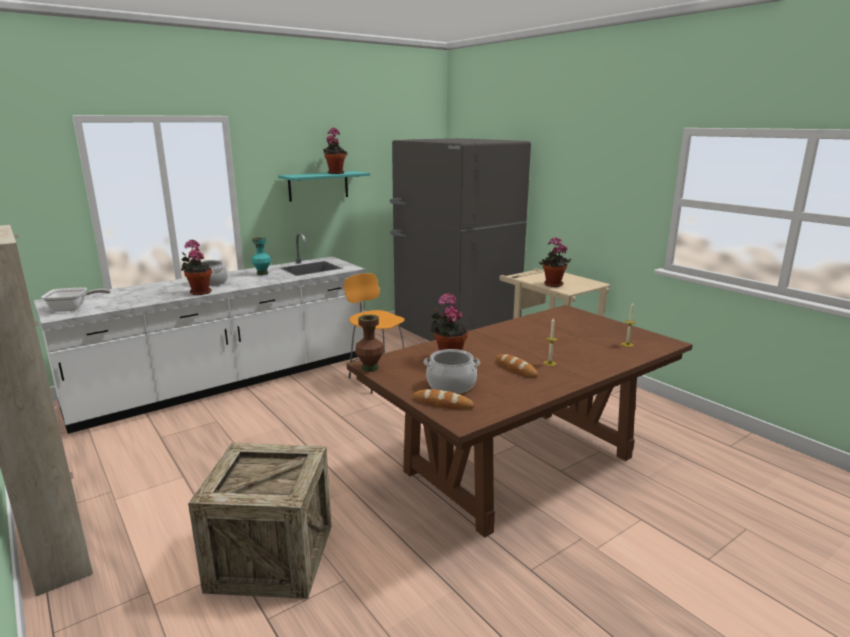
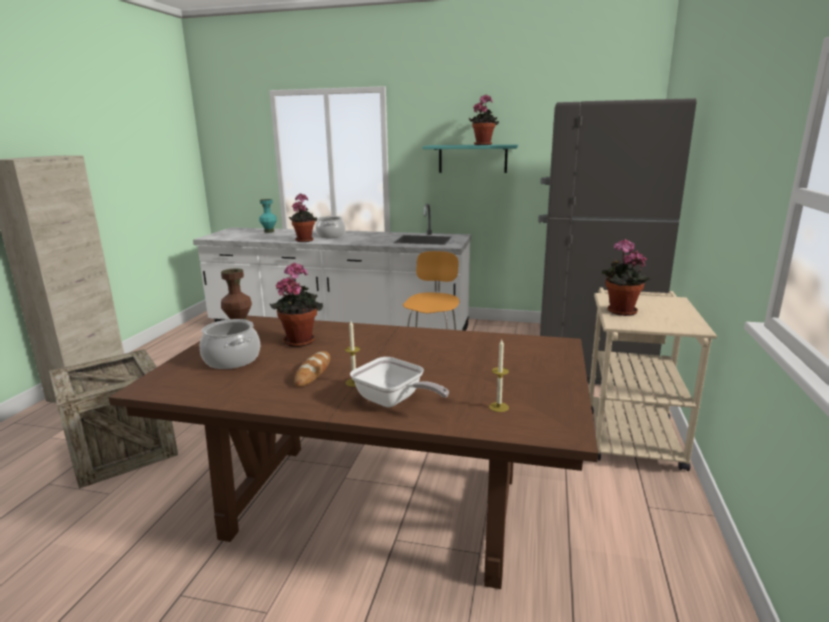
camera: 50 degrees right, 0 degrees up
(73, 309) = (226, 235): frying pan -> frying pan (393, 401)
(262, 273) = (378, 236): turquoise vase -> turquoise vase (269, 231)
(443, 403) = (183, 369): bread -> none

